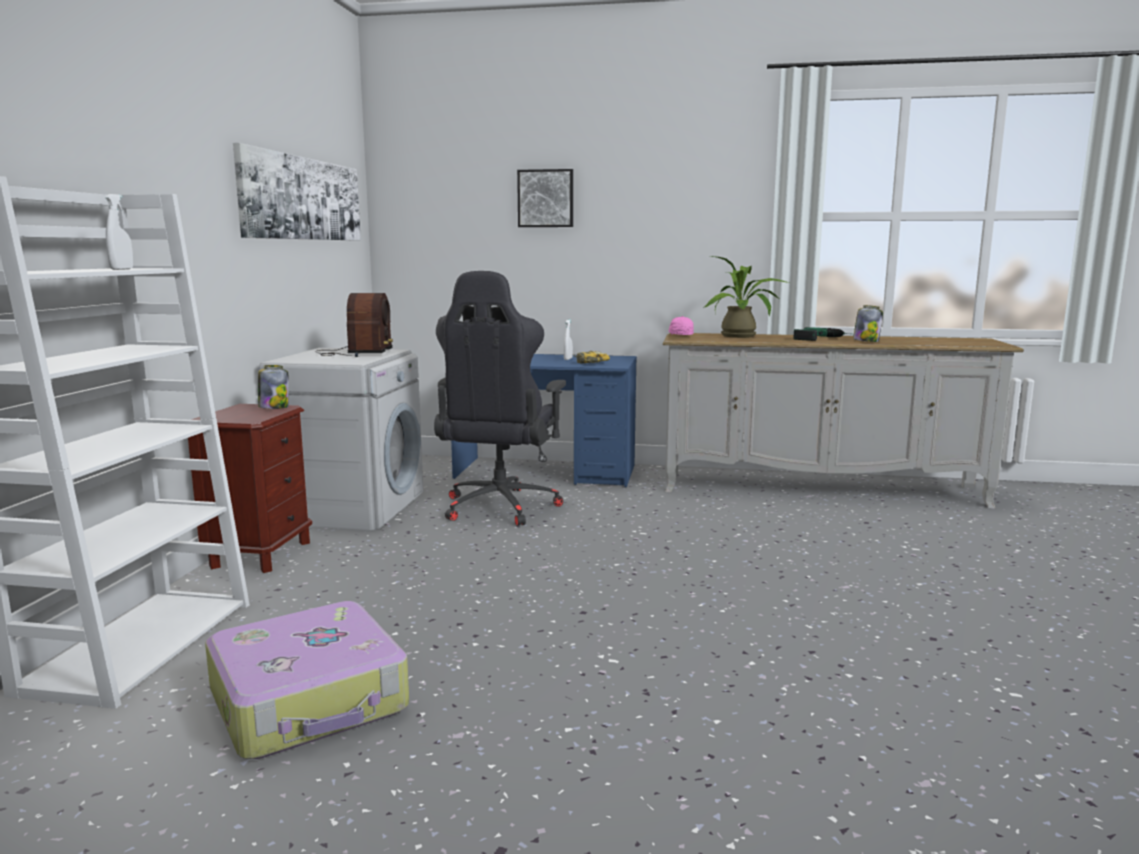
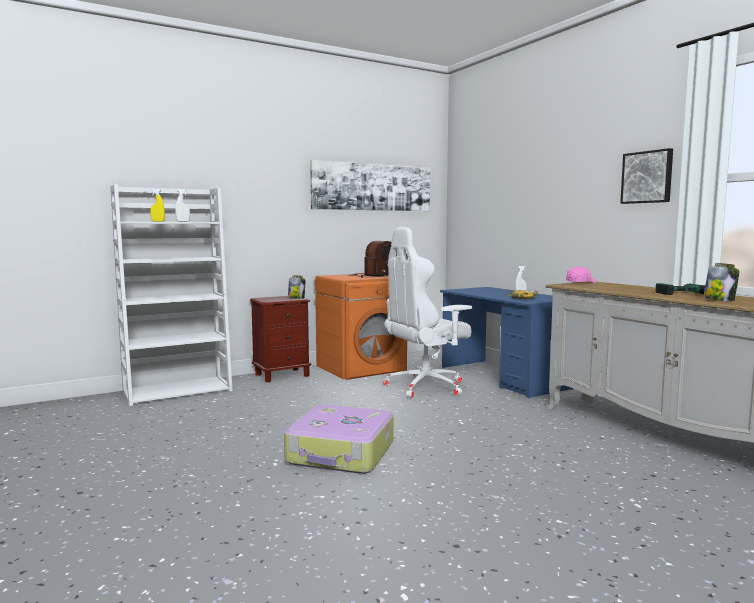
camera: 50 degrees right, 5 degrees down
(72, 271) = (158, 221): none -> yellow spray bottle
(310, 700) = (165, 426): suitcase -> suitcase (341, 453)
(355, 507) = (363, 368): white washing machine -> orange washing machine
(500, 506) = (426, 386): black office chair -> white office chair
(546, 198) = (531, 177): picture -> picture (647, 177)
(743, 336) = (628, 287): potted plant -> none

